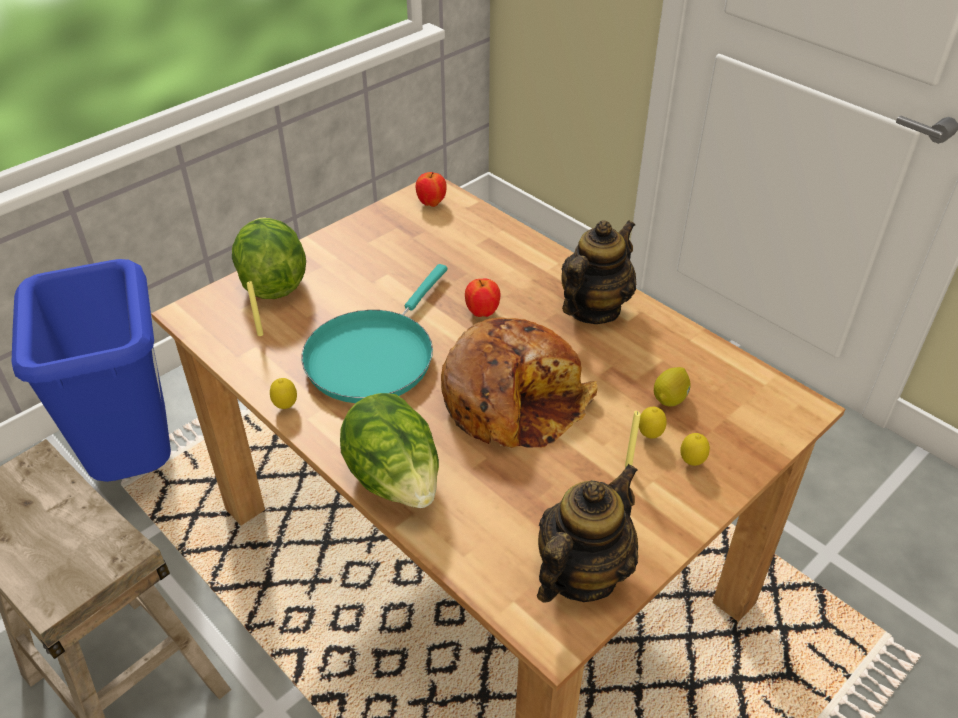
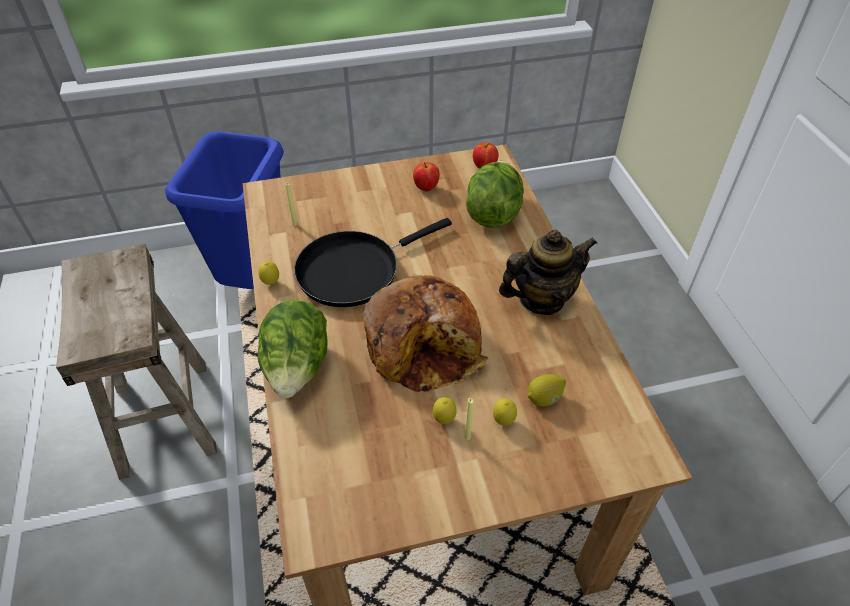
camera: 30 degrees right, 5 degrees up
(272, 281) = (331, 189): lettuce -> lettuce (493, 212)
(374, 356) = (354, 270): turquoise frying pan -> black frying pan
(482, 312) = (454, 268): apple -> apple (426, 188)
(581, 574) = (366, 502): teapot -> none
(691, 463) = (519, 459): lemon -> lemon (444, 420)

